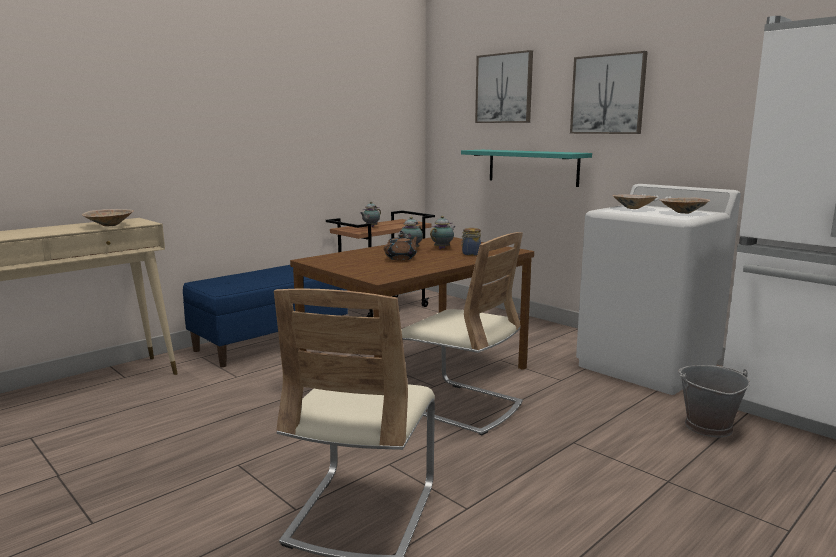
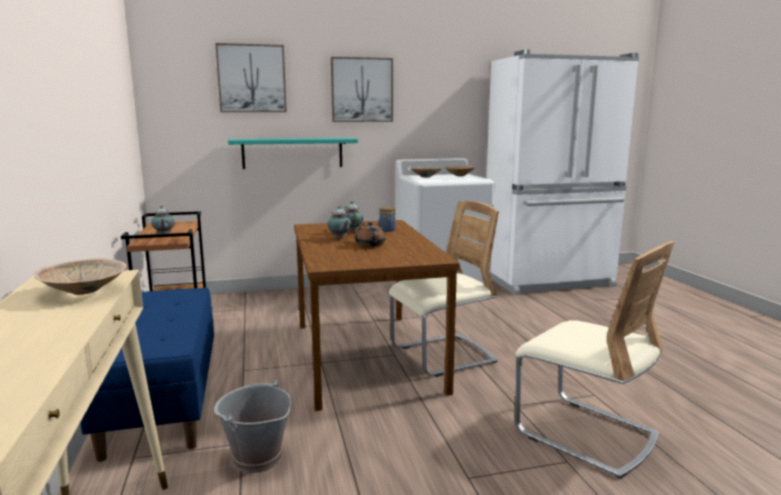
camera: 60 degrees left, 0 degrees up
(707, 426) = (533, 305): grey bucket -> grey bucket (257, 458)

